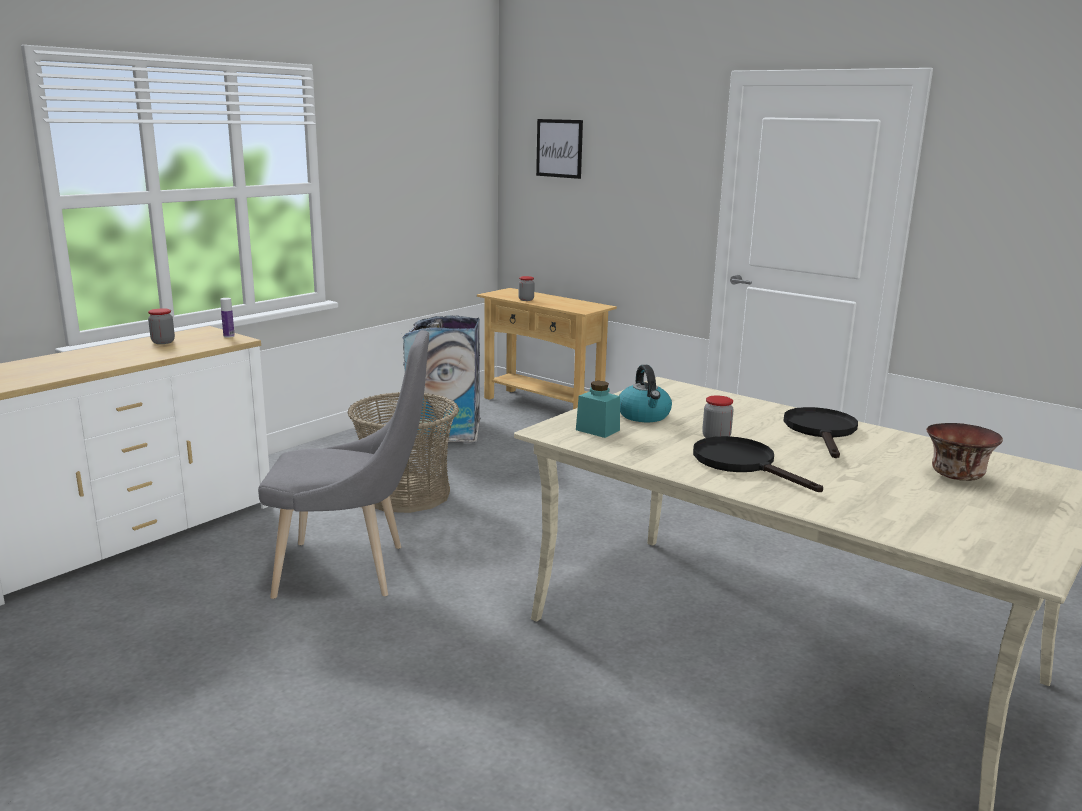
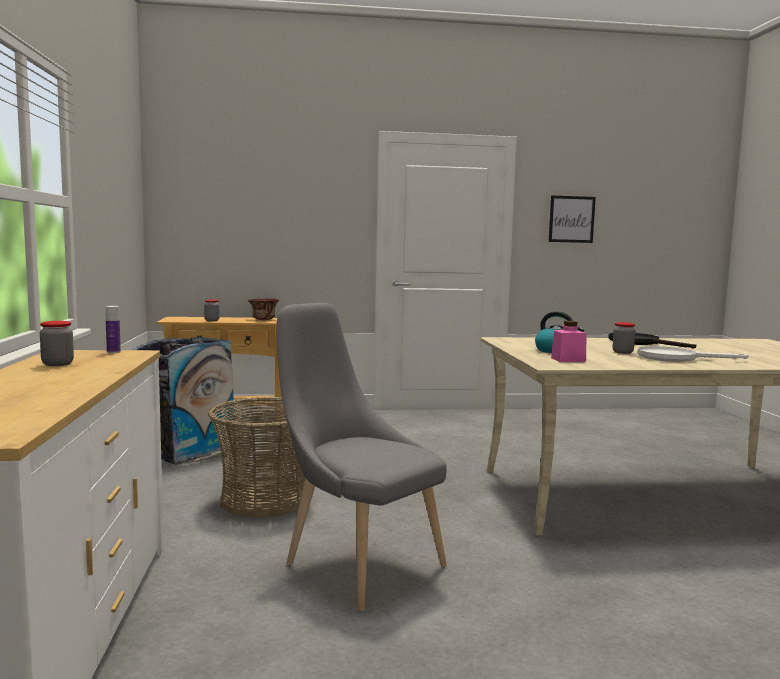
camera: 45 degrees left, 10 degrees down
(351, 570) = (356, 563): grey chair -> grey chair turned 90 degrees counterclockwise
(559, 148) = (217, 188): picture -> picture (571, 219)
(597, 430) = (568, 360): turquoise jar -> pink jar
(742, 464) = (675, 358): black frying pan -> white frying pan
(957, 476) = (739, 347): bowl -> bowl (263, 319)

